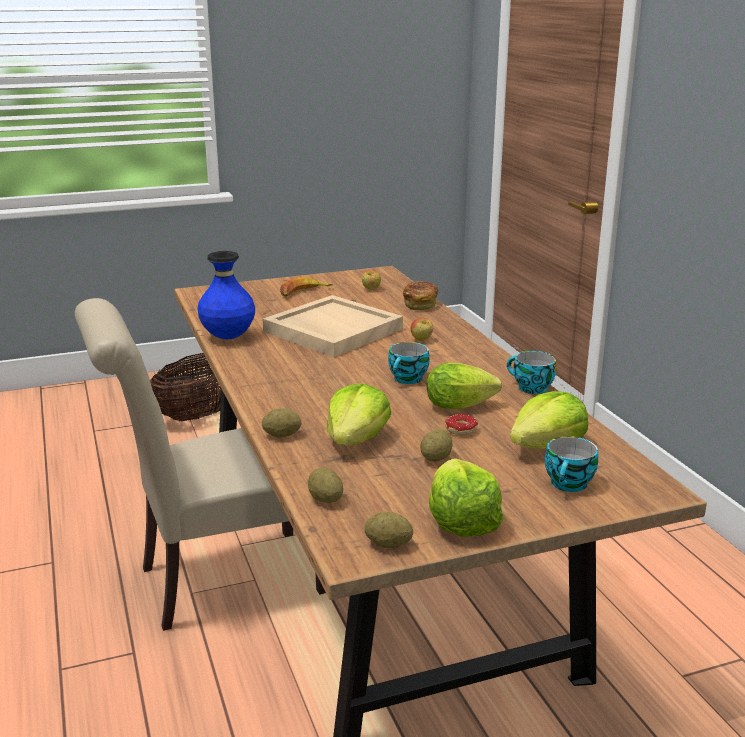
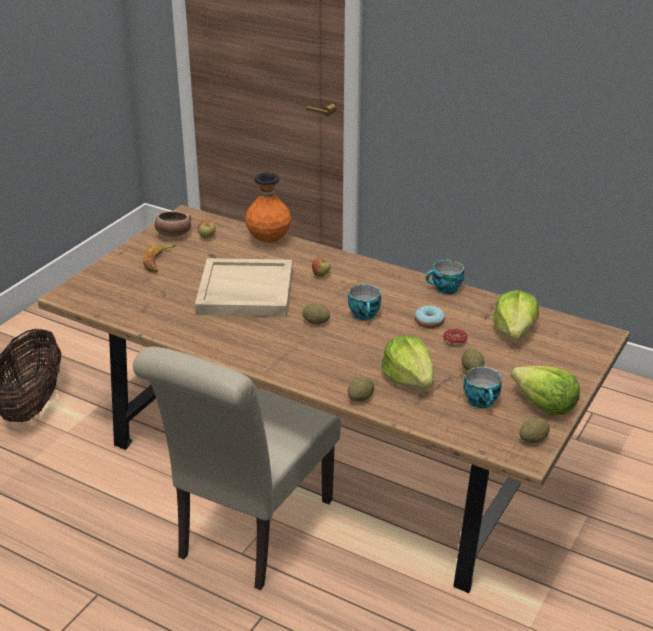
camera: 40 degrees left, 10 degrees up
(228, 337) = (178, 332): blue vase -> none
(325, 499) = (459, 429): potato -> potato (316, 322)
(347, 280) = (173, 235): none -> bowl
(421, 305) = (268, 240): bread -> orange vase
(463, 406) = (429, 322): lettuce -> donut
(569, 485) = (560, 352): cup -> cup (482, 401)

